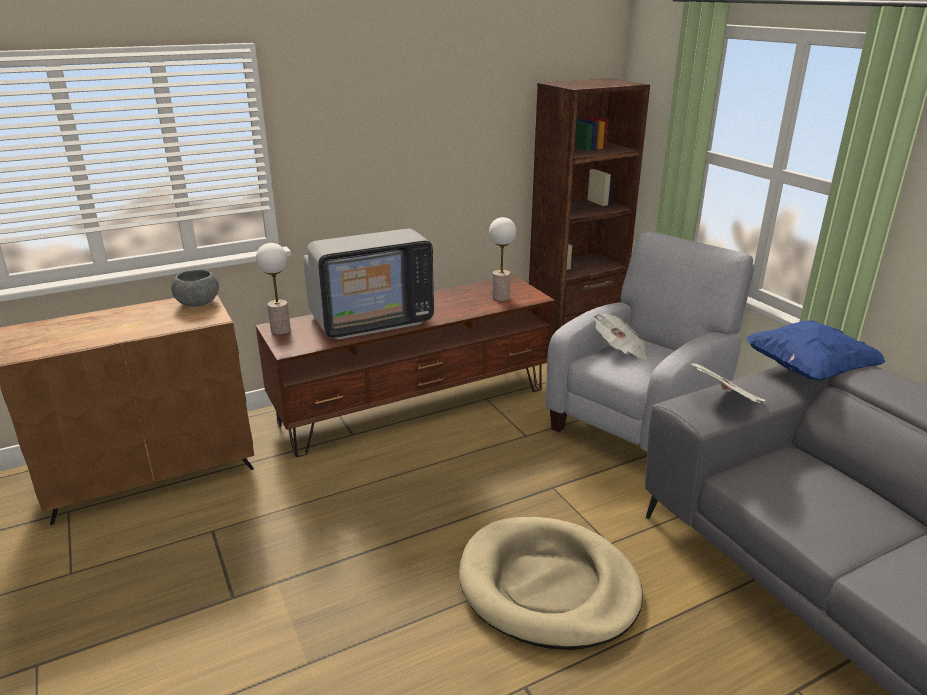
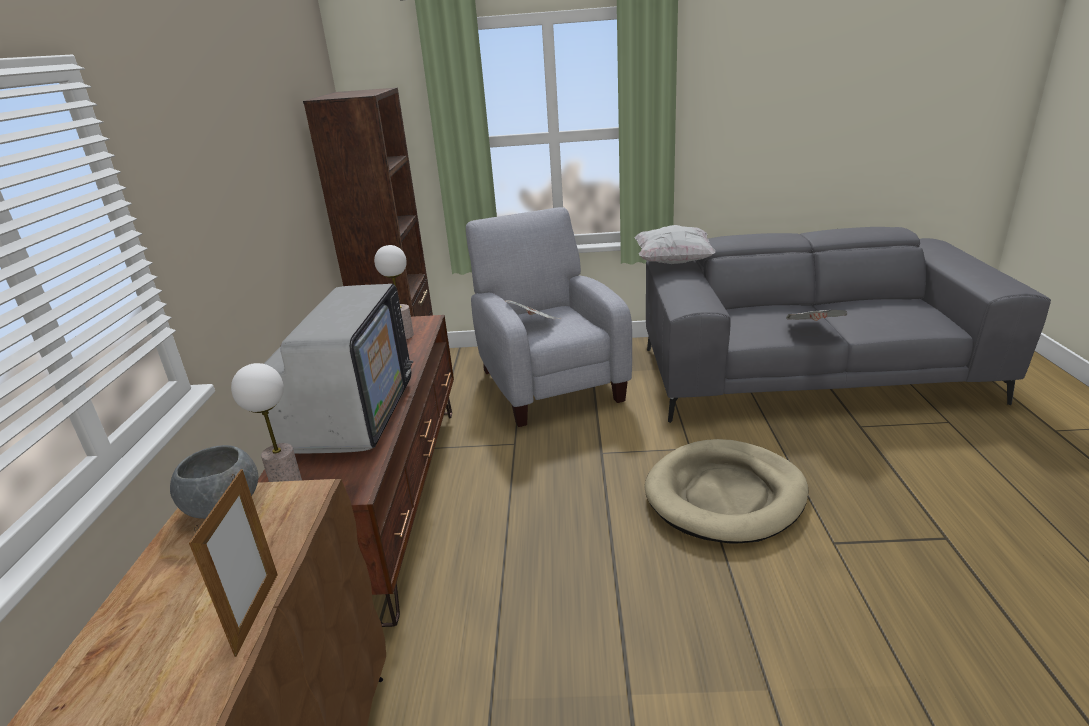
camera: 60 degrees left, 0 degrees up
(116, 339) = (257, 612): none -> picture frame
(726, 401) = (695, 294): newspaper -> newspaper (813, 330)
(808, 370) = (673, 262): blue pillow -> white pillow

